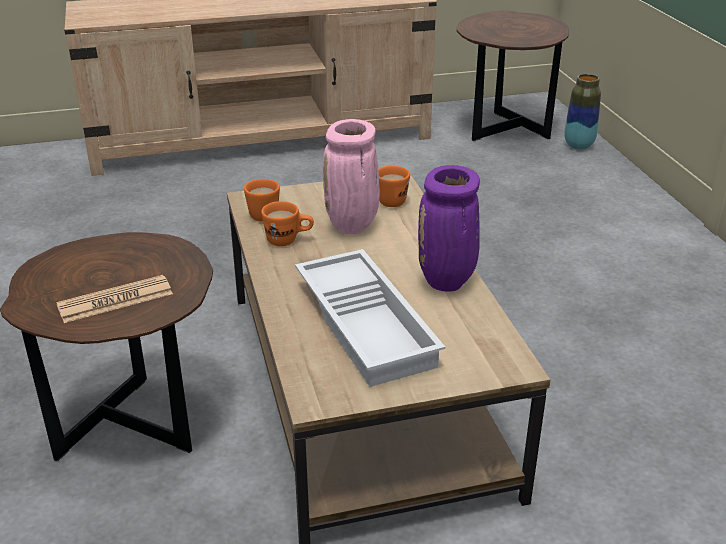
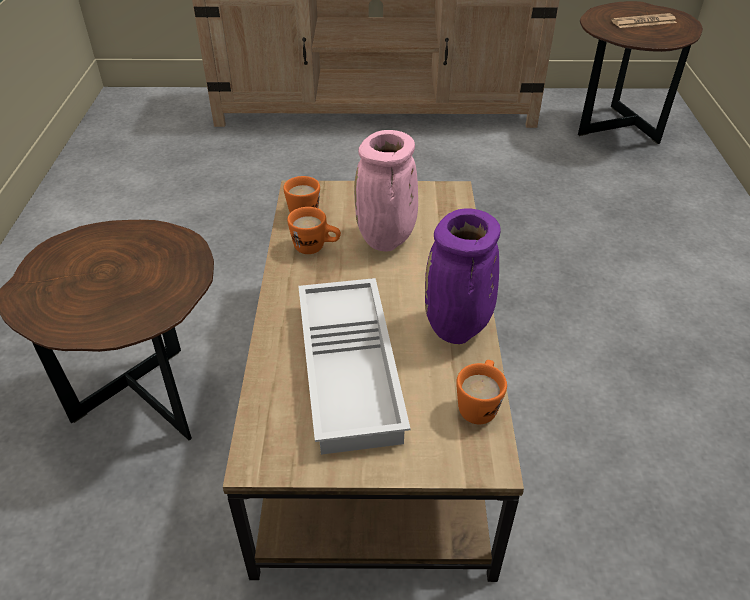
camera: 15 degrees right, 10 degrees up
(115, 300) = (102, 302): newspaper -> newspaper (643, 22)
(392, 199) = (440, 213): orange mug -> orange mug (479, 404)
(578, 145) = (688, 155): vase -> none

